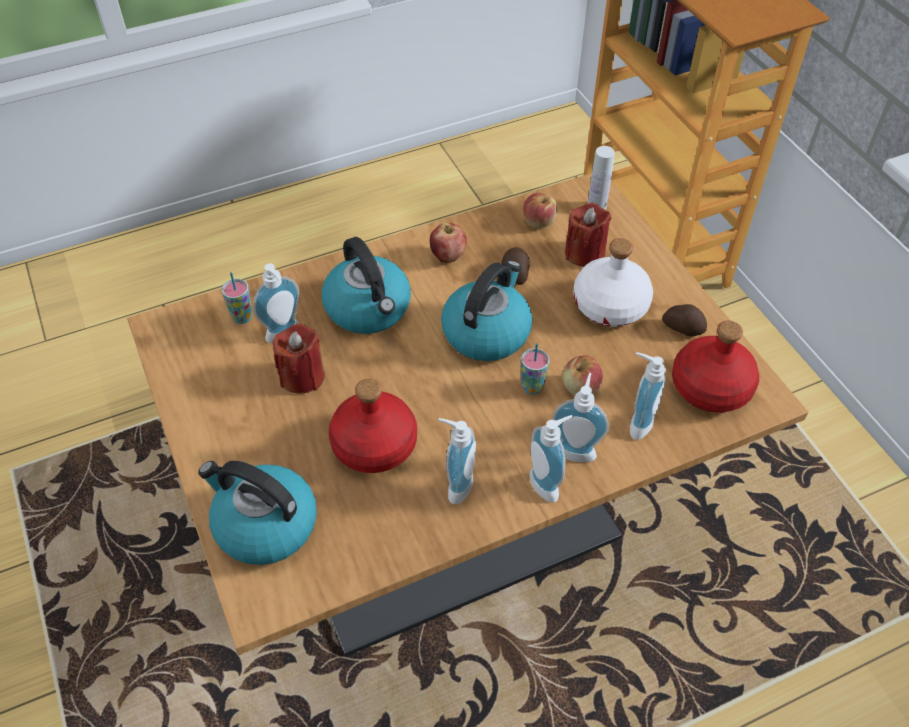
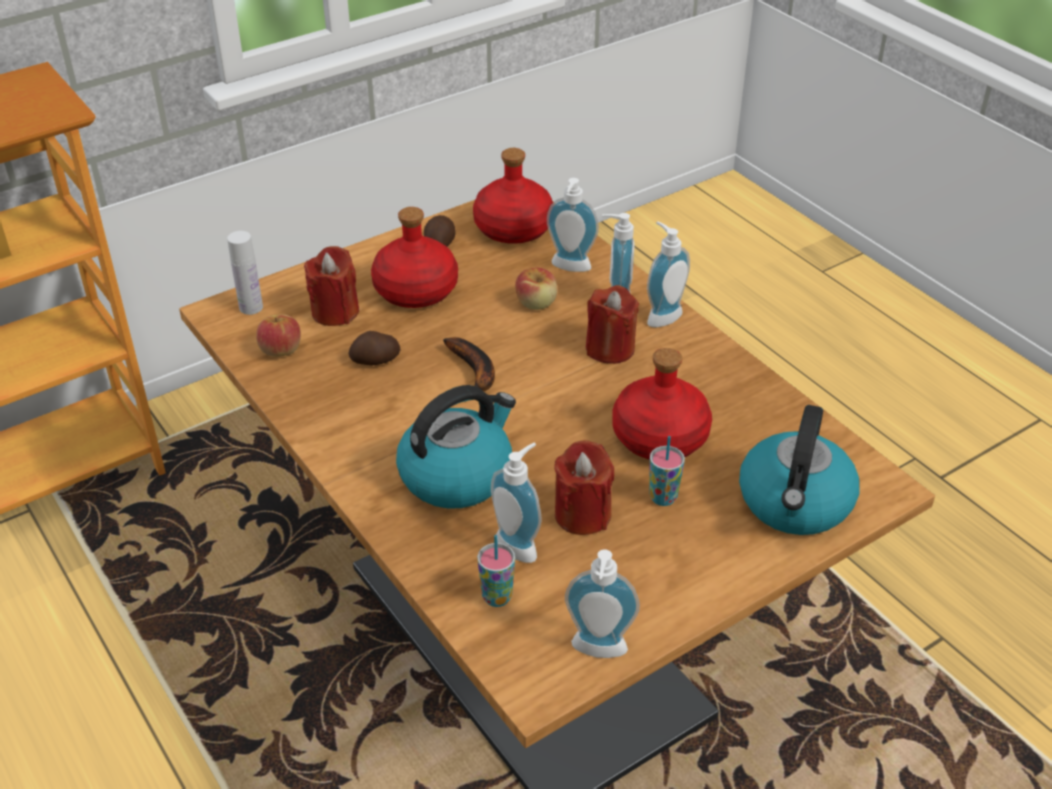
camera: 100 degrees left, 10 degrees down
(448, 256) = (352, 418): apple -> none
(455, 485) = (687, 373): soap dispenser -> soap dispenser (598, 652)
(486, 332) = (474, 373): kettle -> banana
(503, 432) = (610, 348): none -> red candle
(532, 387) = (545, 334): cup -> cup (663, 497)
(610, 306) = (417, 290): white bottle -> red bottle

